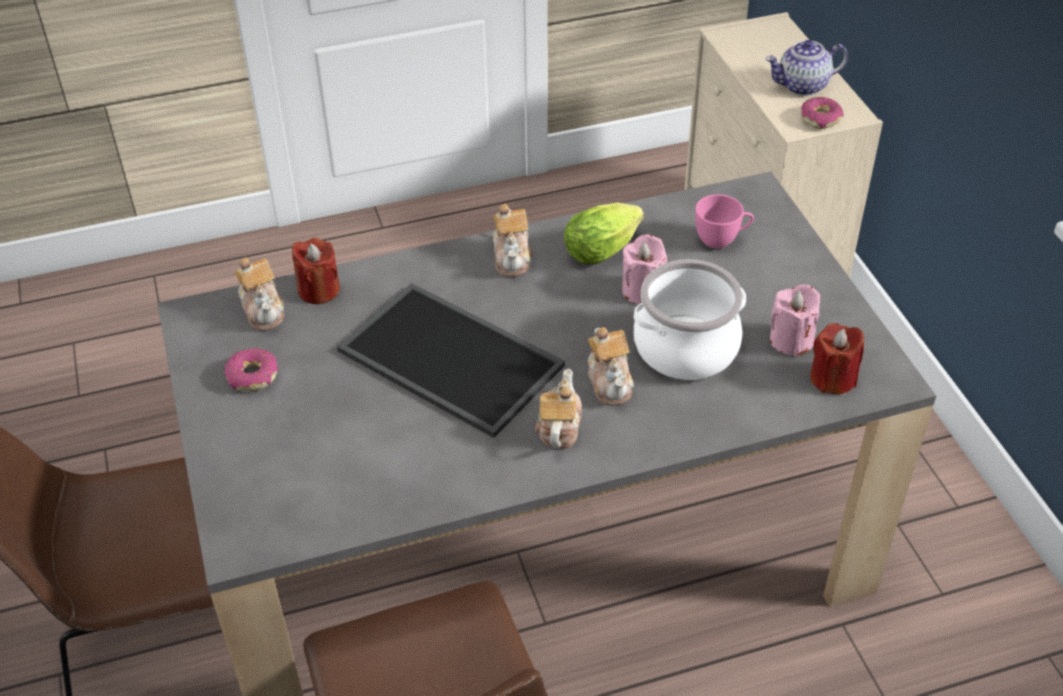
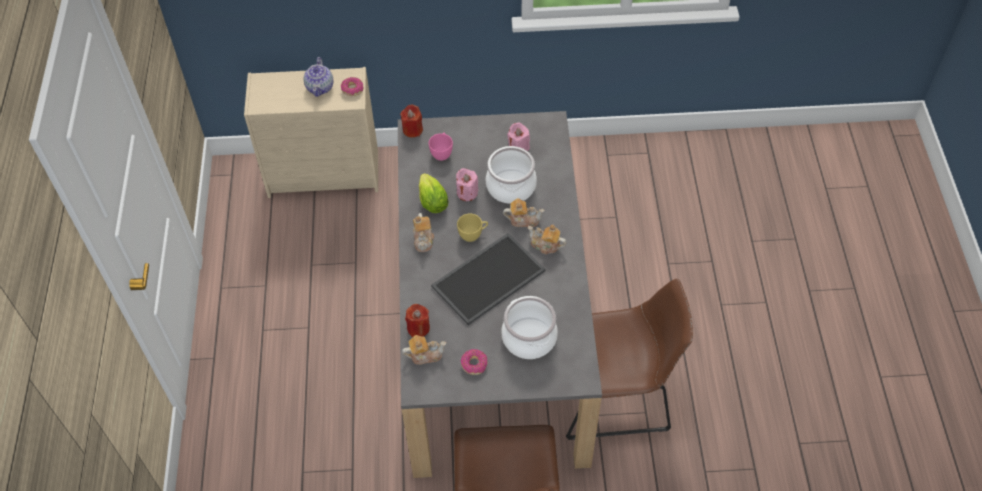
camera: 75 degrees left, 10 degrees up
(324, 442) = (528, 338): none -> cooking pot
(512, 257) = (423, 239): teapot -> teapot turned 75 degrees clockwise
(545, 318) = (473, 235): none -> yellow cup
(832, 378) = (546, 141): red candle -> red candle (412, 130)

